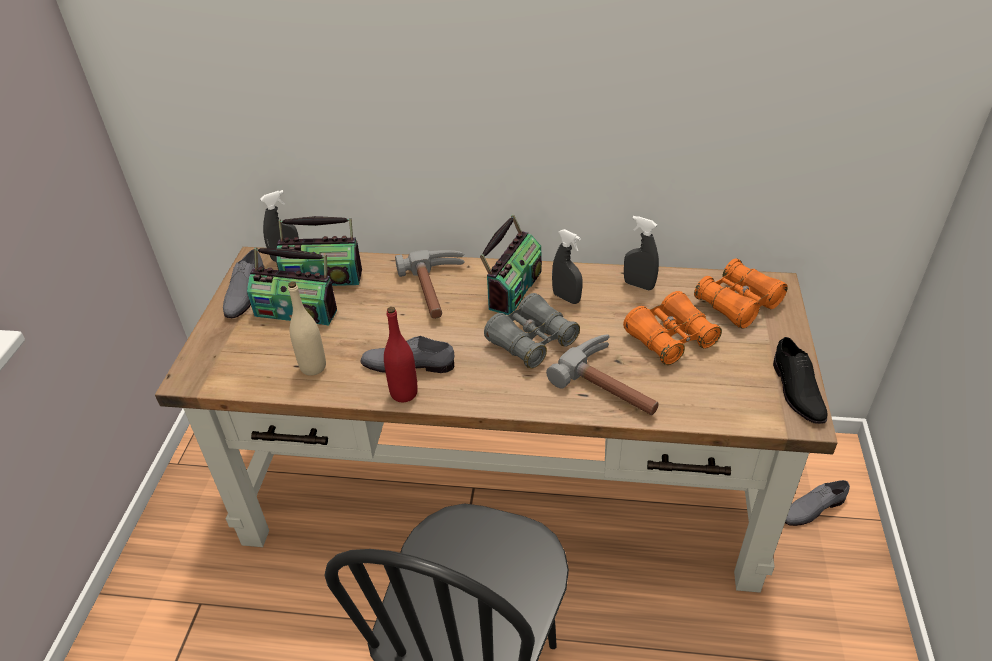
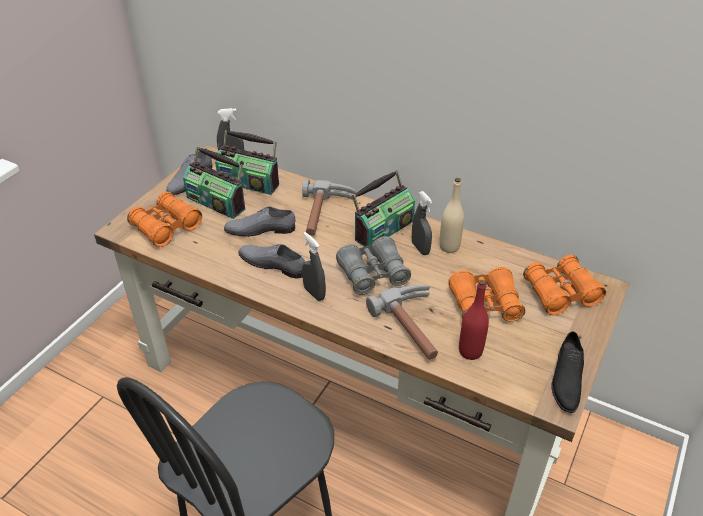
camera: 20 degrees right, 0 degrees up
(249, 359) = (166, 227): none -> orange binoculars
(313, 367) = (205, 246): beige bottle -> beige bottle (449, 247)
(404, 393) = (256, 284): red bottle -> red bottle (470, 351)
(638, 285) = (485, 255): grey spray bottle -> grey spray bottle (314, 293)
(812, 508) = (602, 494): grey shoe -> grey shoe (260, 229)

